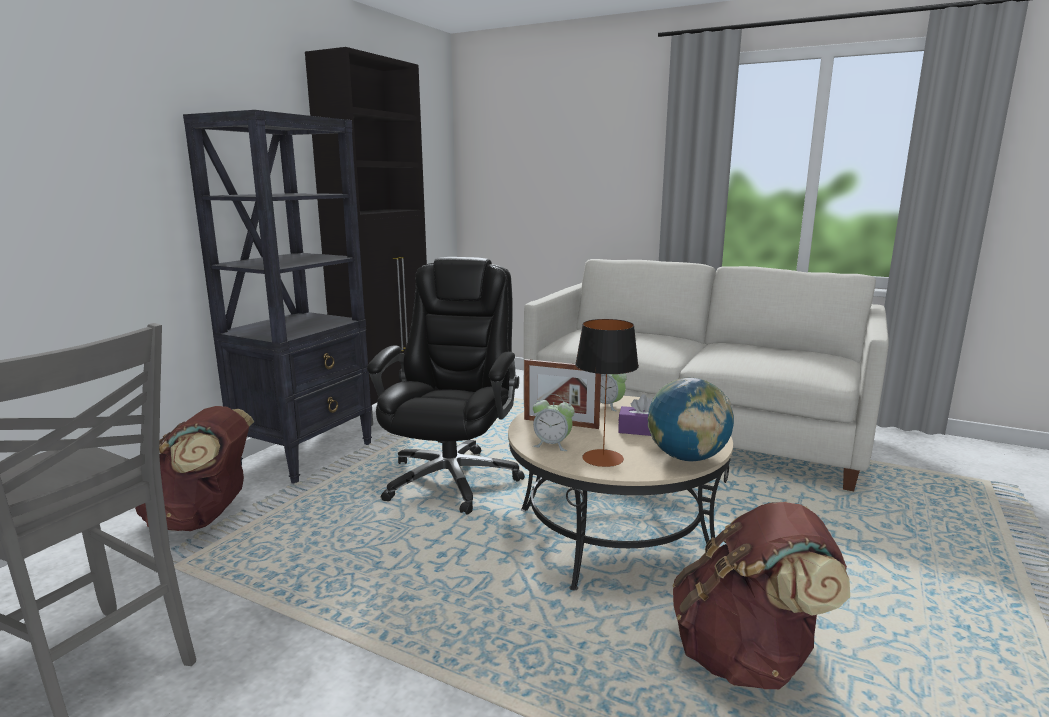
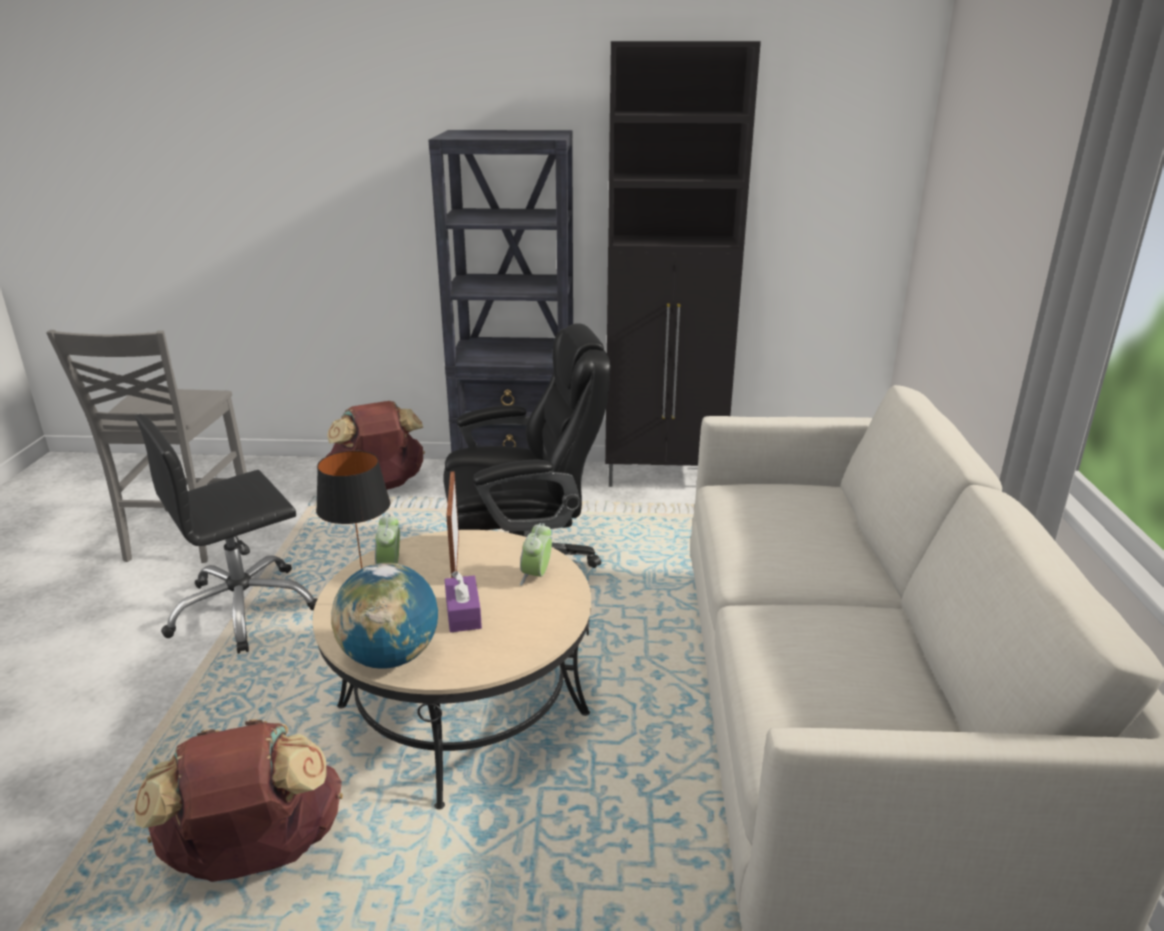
camera: 65 degrees right, 10 degrees up
(350, 636) = (243, 610): none -> black office chair

